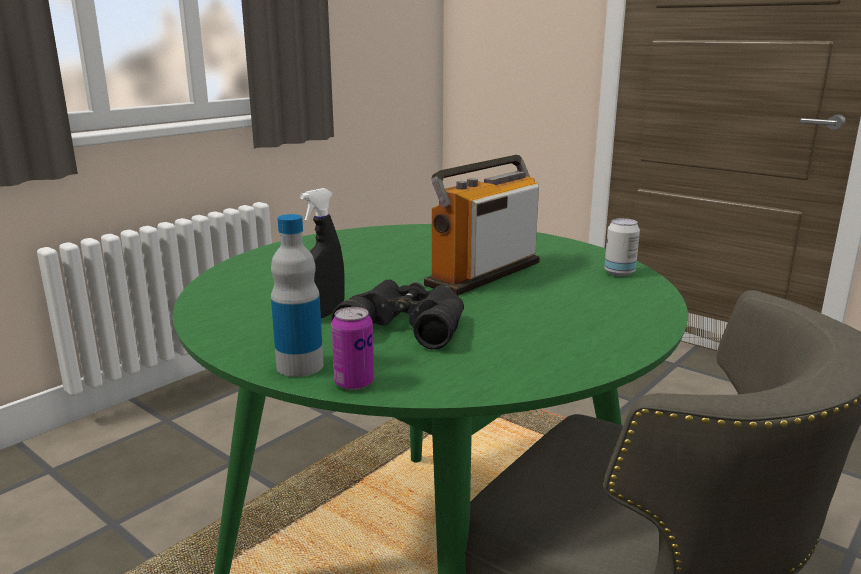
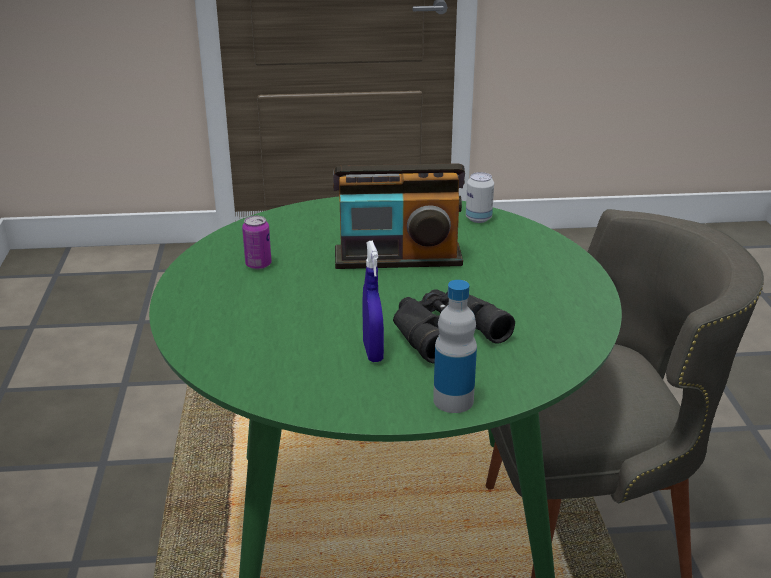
camera: 45 degrees left, 10 degrees up
(324, 314) = (373, 352): black spray bottle -> blue spray bottle
(354, 383) = (510, 392): can -> can (258, 264)
(483, 273) = (398, 258): radio -> radio turned 90 degrees counterclockwise

